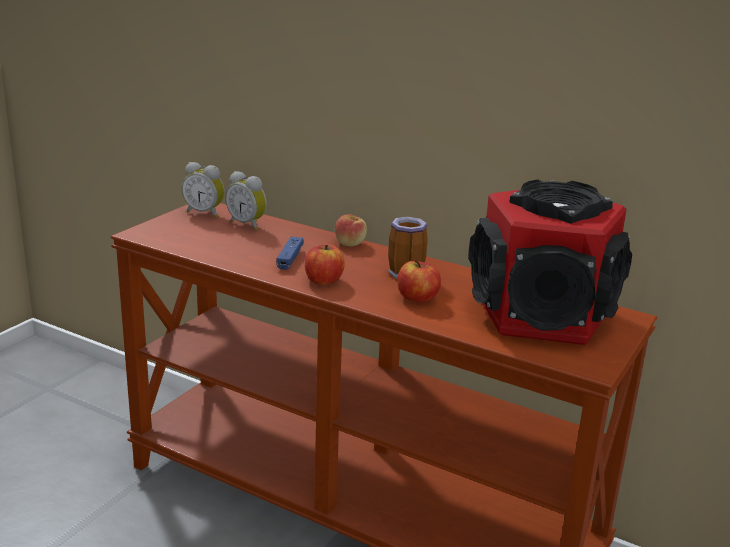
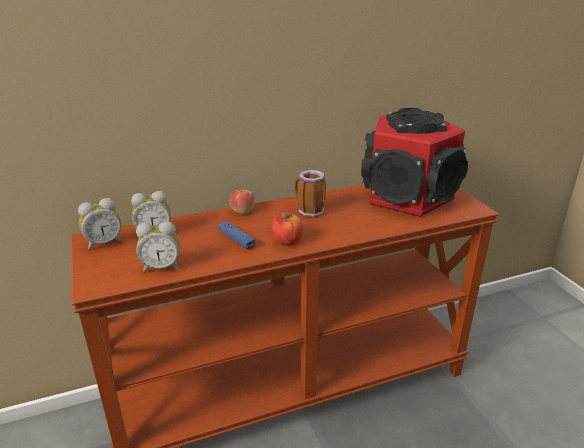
camera: 50 degrees left, 5 degrees up
(200, 246) = (162, 267): none -> alarm clock
(417, 298) = (348, 221): apple -> none

